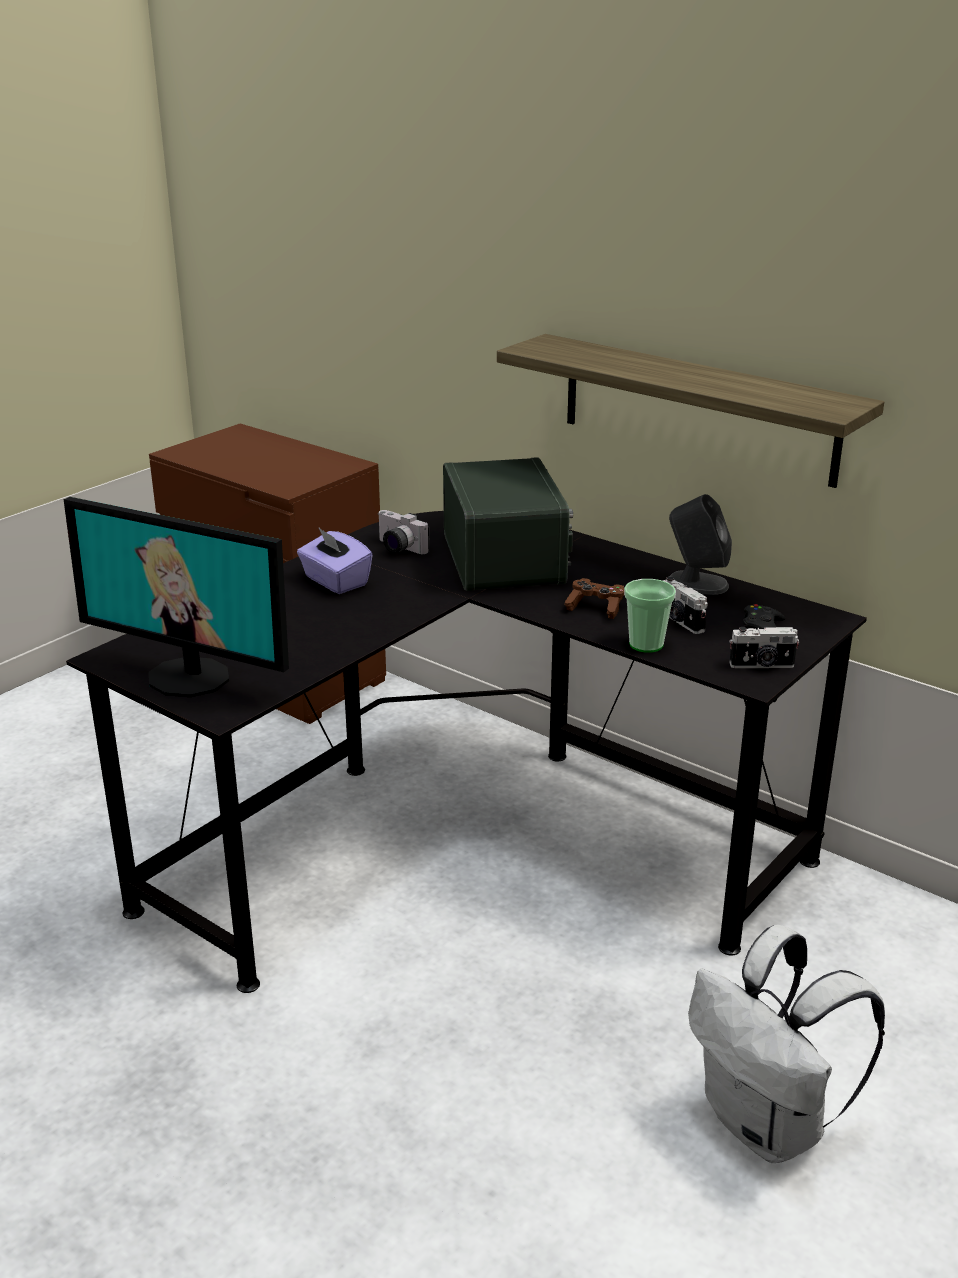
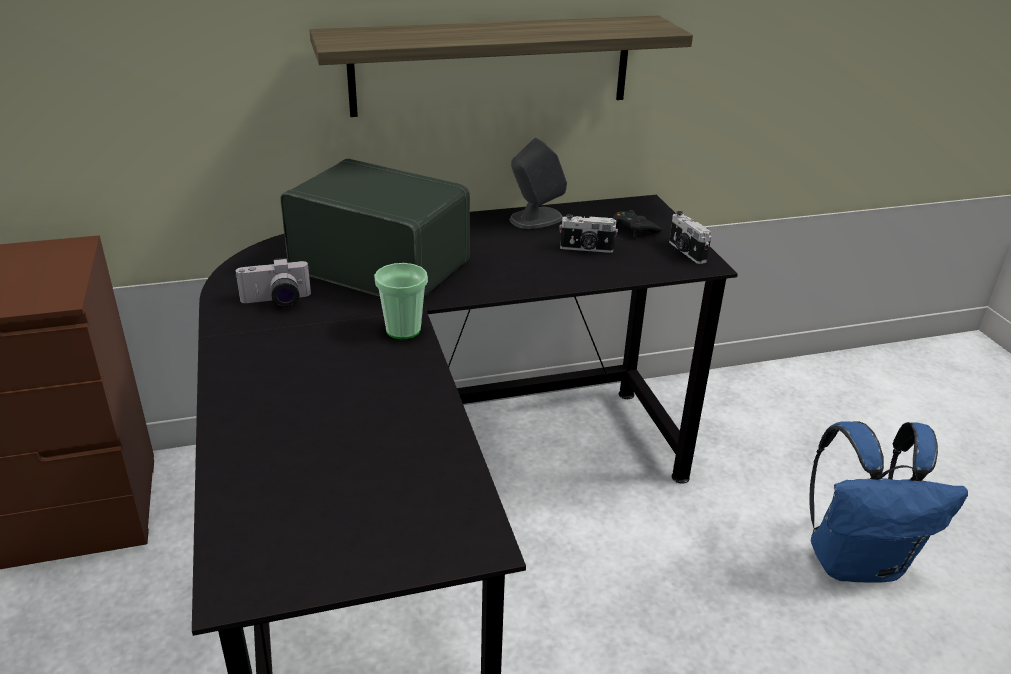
camera: 55 degrees left, 5 degrees up
(190, 676) = (371, 536): monitor -> none
(335, 581) = (290, 360): purple tissue box -> none
(595, 607) = (521, 268): brown game controller -> none
(646, 644) = (606, 275): cup -> cup (403, 330)
(762, 665) = (685, 252): camera -> camera turned 120 degrees clockwise
(768, 1125) = (856, 561): white backpack -> blue backpack

